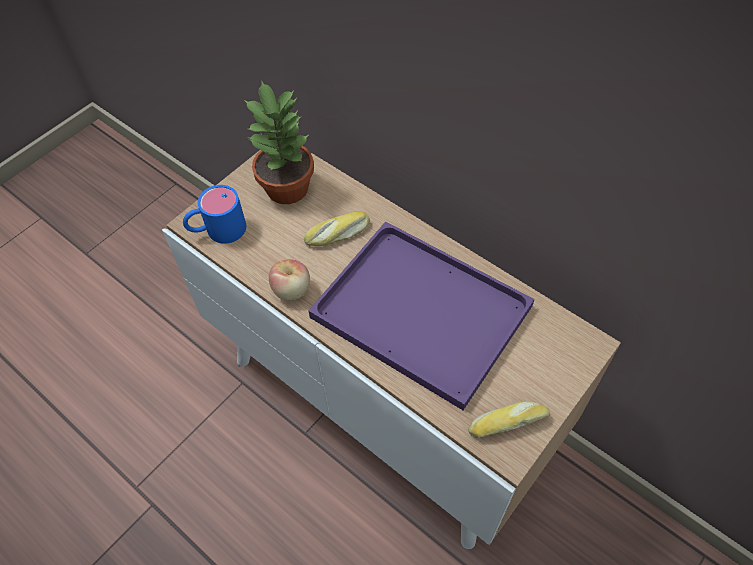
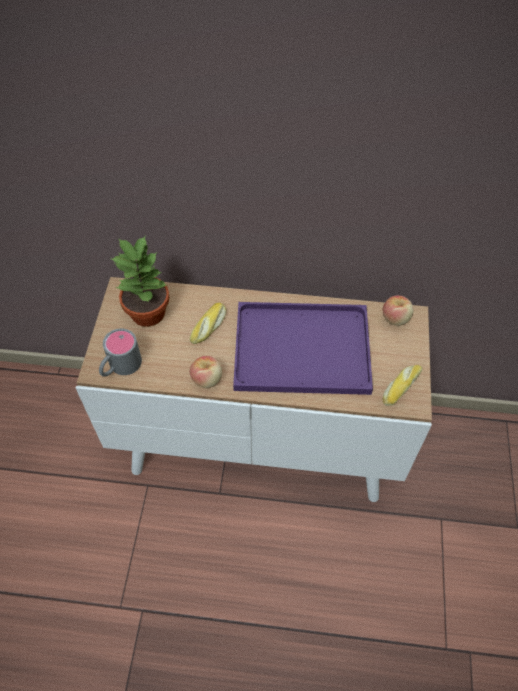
camera: 35 degrees left, 0 degrees up
(217, 230) = (120, 367): blue mug -> grey mug
(565, 335) = (395, 318): none -> apple

